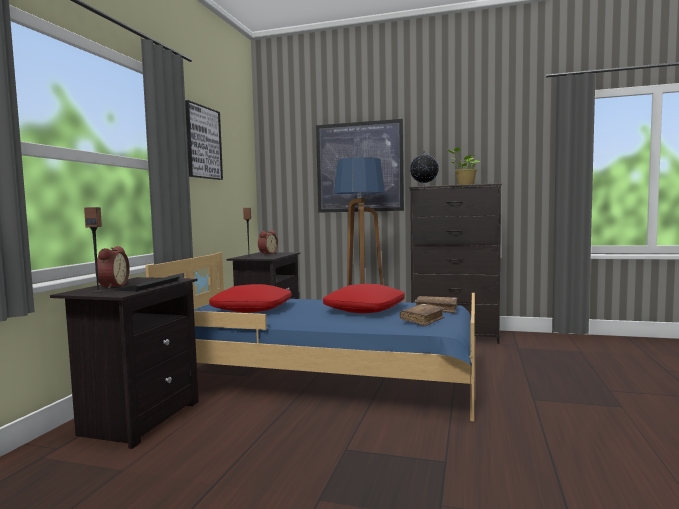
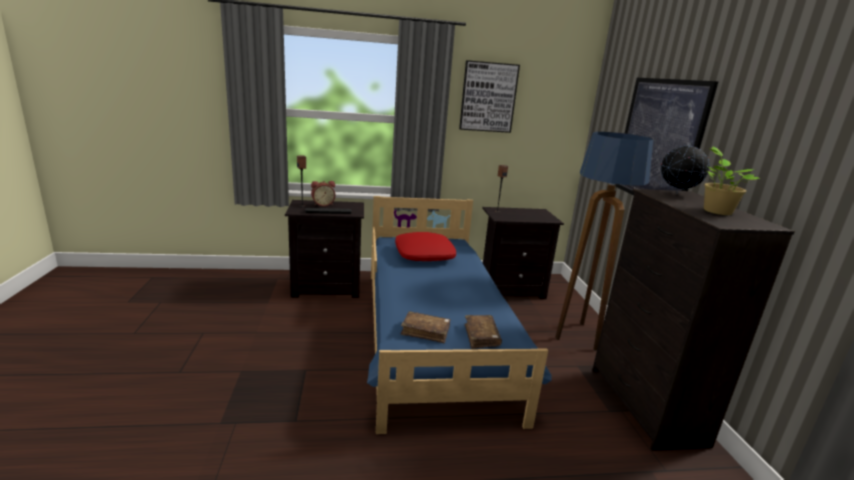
camera: 65 degrees right, 15 degrees up
(267, 253) = (535, 213): alarm clock -> none
(364, 309) = (454, 298): red pillow -> none

